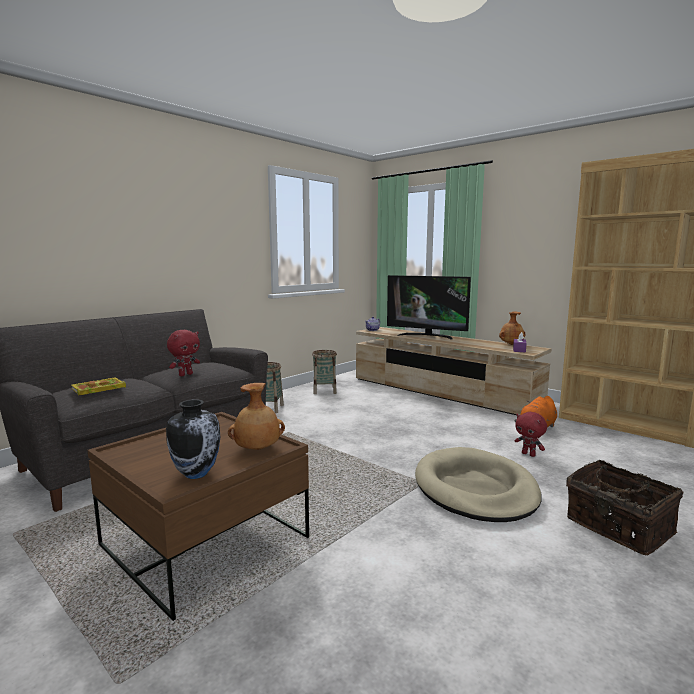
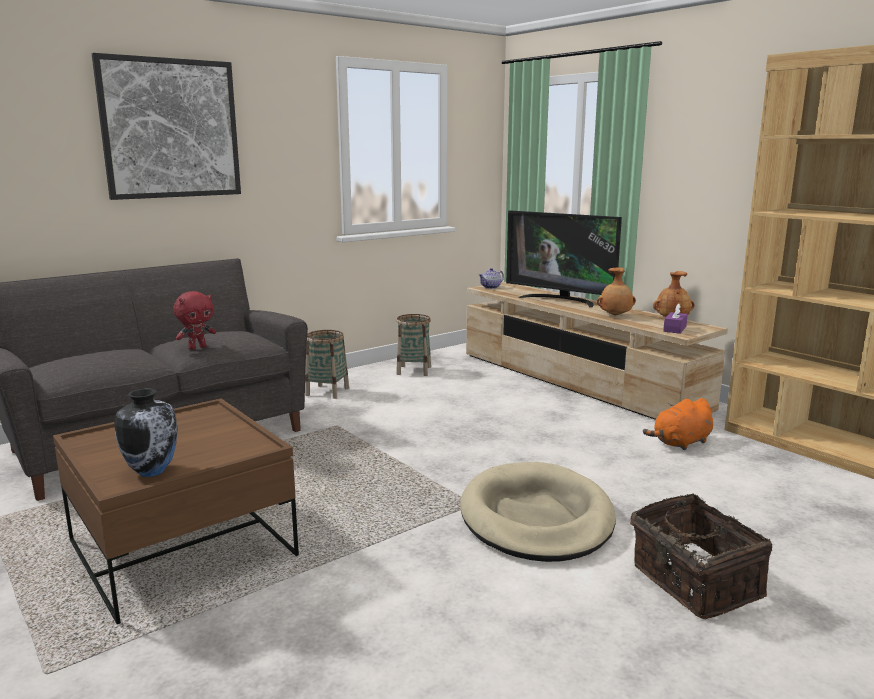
camera: 10 degrees right, 5 degrees up
(97, 389) = (86, 363): book -> none
(152, 209) = (170, 129): none -> picture
(257, 449) = (234, 448): brown vase -> brown vase (615, 315)
(529, 454) = (641, 479): red plush toy -> none

